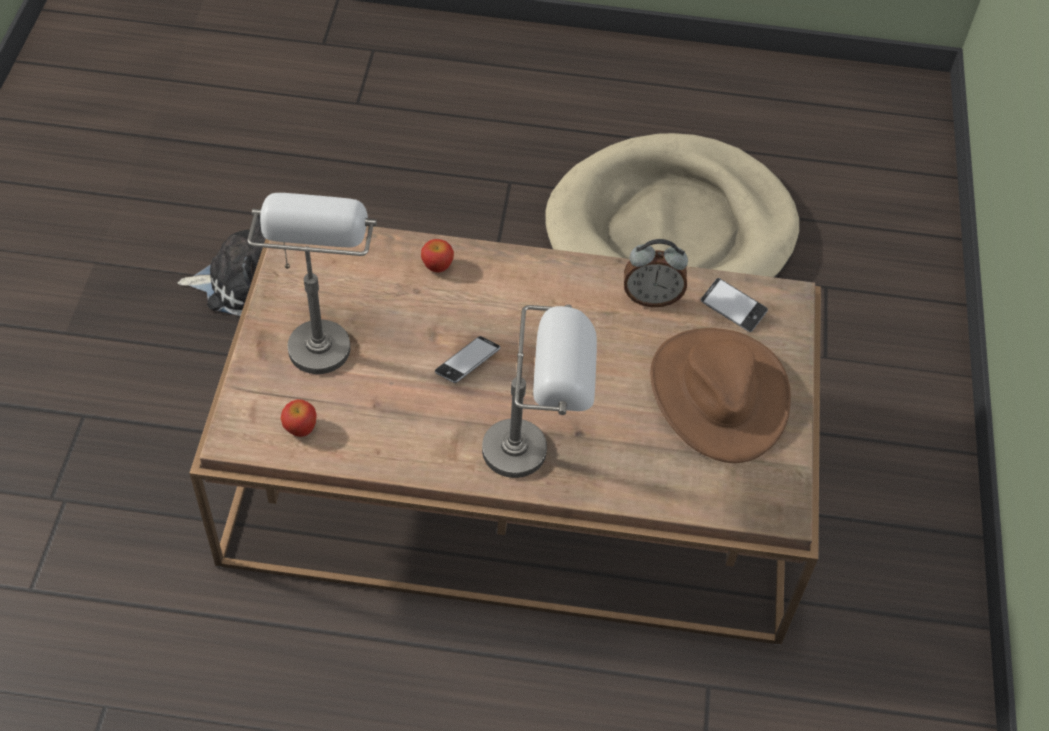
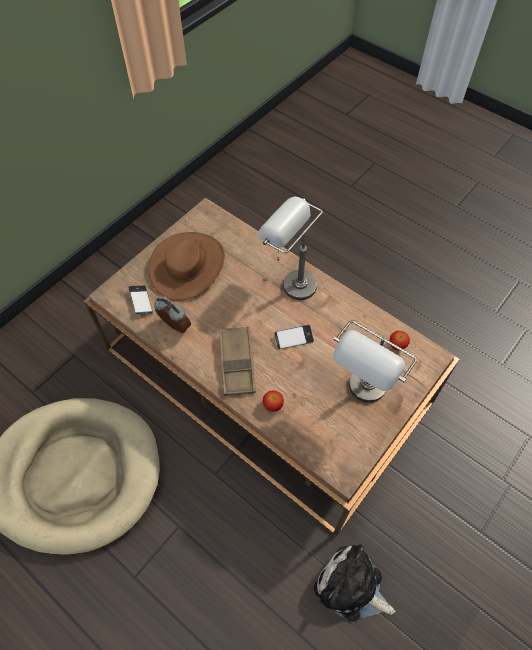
camera: 145 degrees left, 5 degrees up
(524, 293) = (237, 363): none -> brown tray

